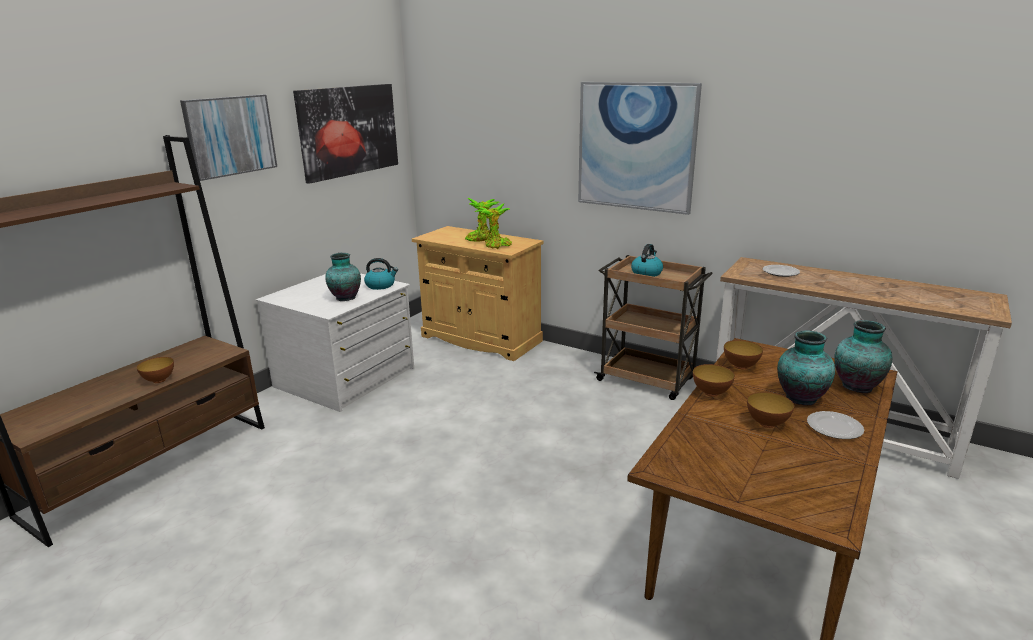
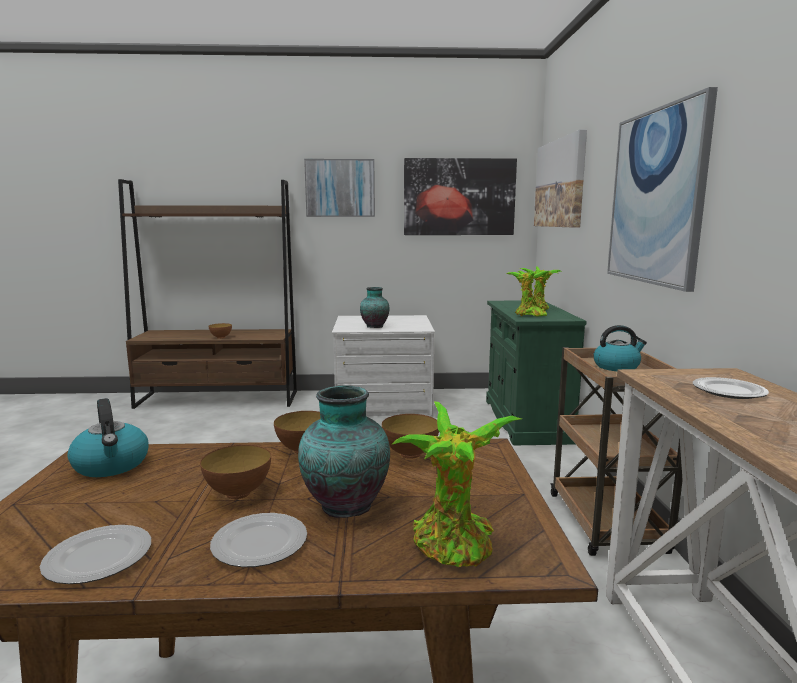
camera: 55 degrees right, 10 degrees down
(381, 285) = (415, 327): kettle -> kettle (111, 465)
(462, 115) = (560, 184): none -> picture
(481, 339) = (526, 420): beige cabinet -> green cabinet
(831, 473) = (99, 558): none -> plate
(856, 386) = (454, 547): vase -> potted plant

